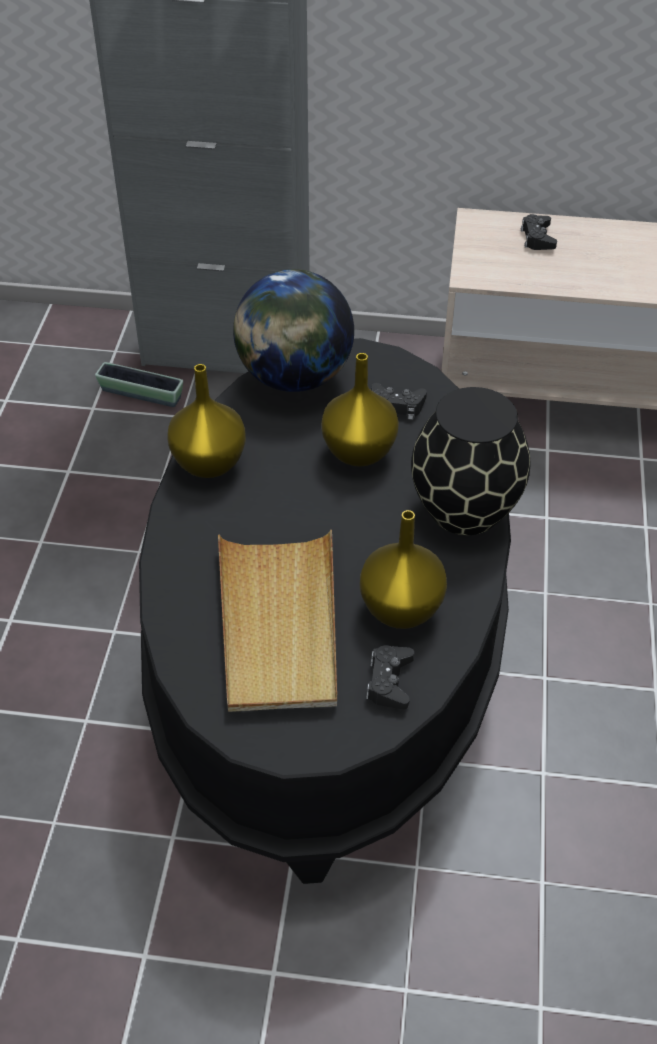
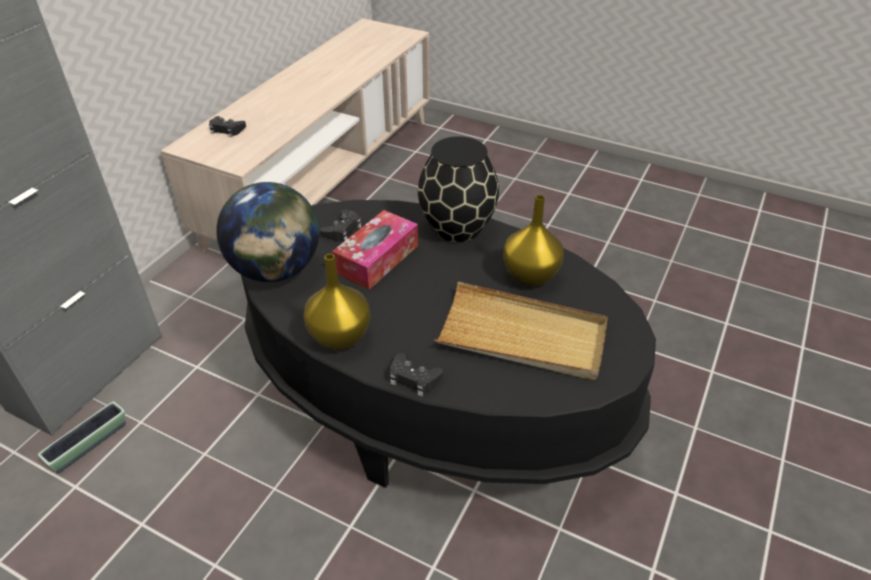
camera: 70 degrees left, 5 degrees down
(357, 452) = (377, 259): yellow vase -> tissue box
(389, 681) = (588, 296): black game controller -> black game controller (413, 378)

